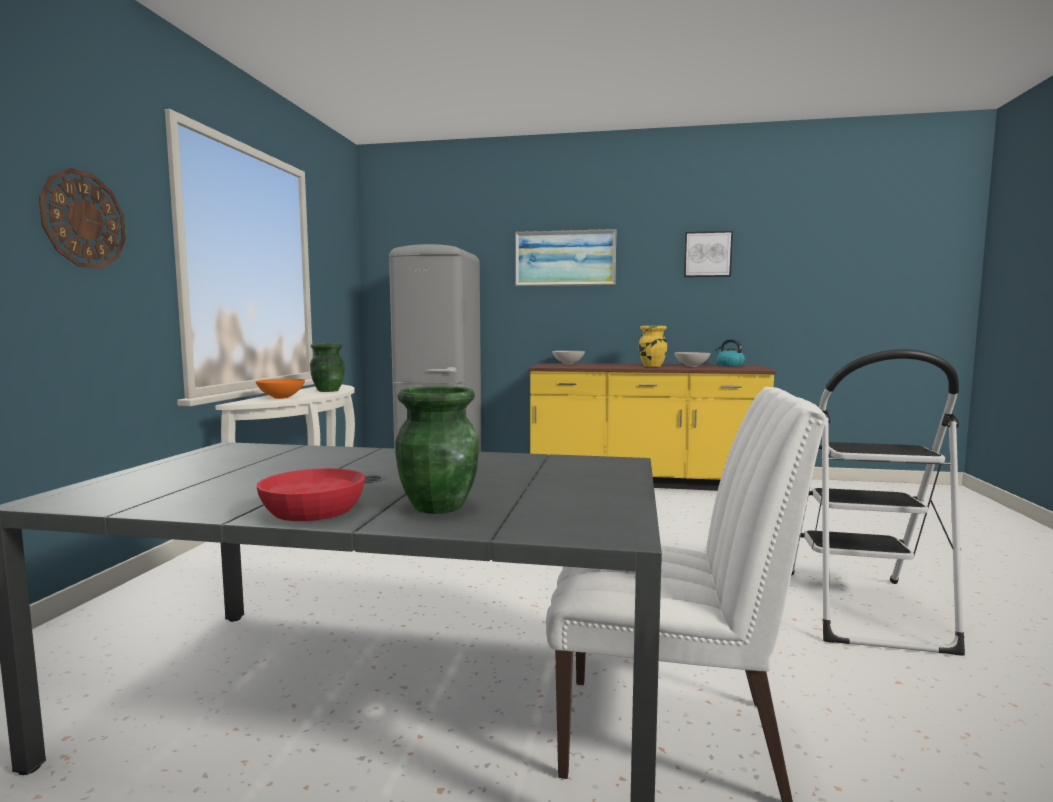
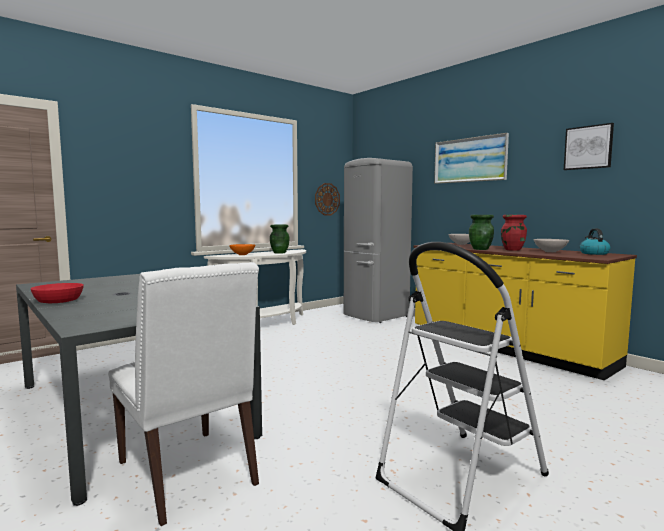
camera: 40 degrees right, 0 degrees up
(83, 219) = (138, 166): wall clock -> wall clock (327, 199)
(439, 506) = (89, 307): green vase -> green vase (481, 249)
(651, 366) = (512, 249): yellow vase -> red vase

